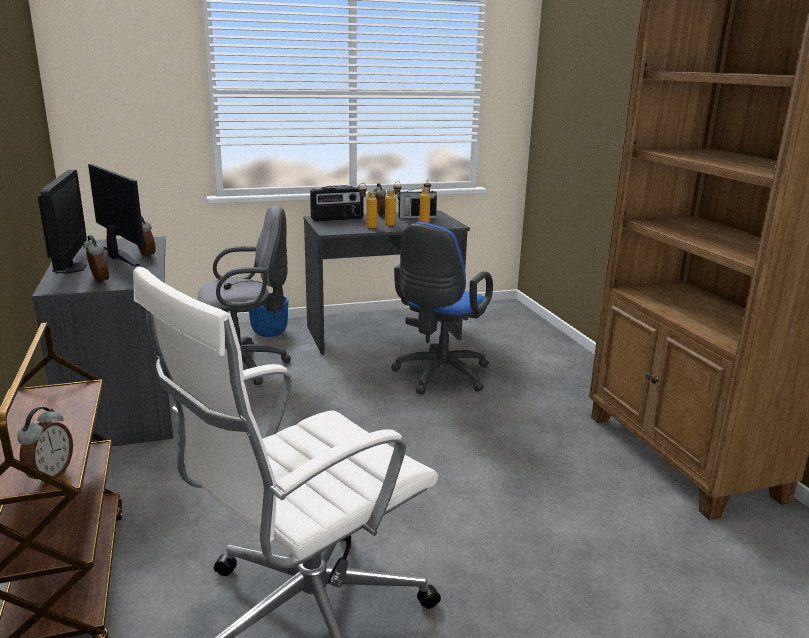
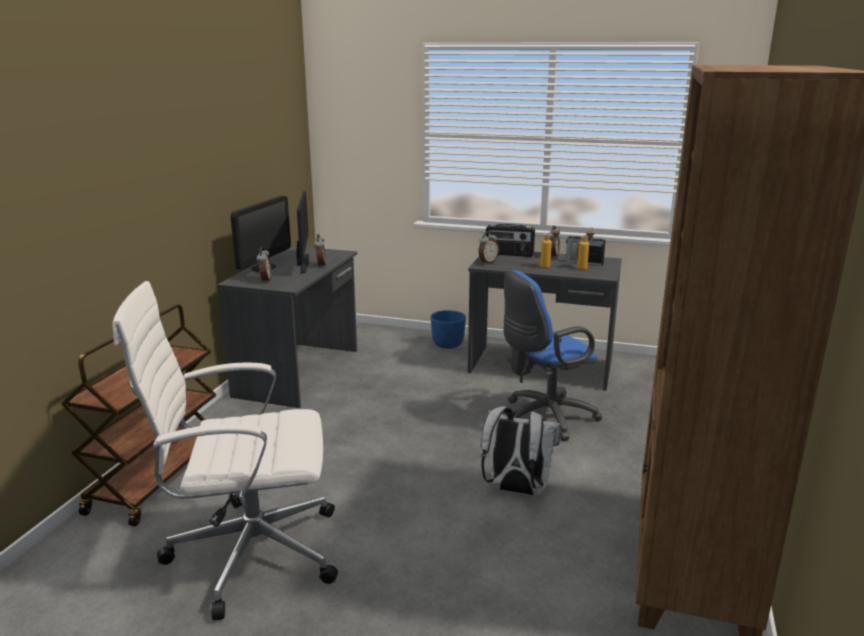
camera: 35 degrees right, 0 degrees up
(50, 475) = (115, 399): alarm clock -> alarm clock (487, 262)
(244, 366) = (400, 368): grey office chair -> none
(367, 227) = (521, 266): bottle -> none
(491, 446) = (516, 490): none -> white backpack

